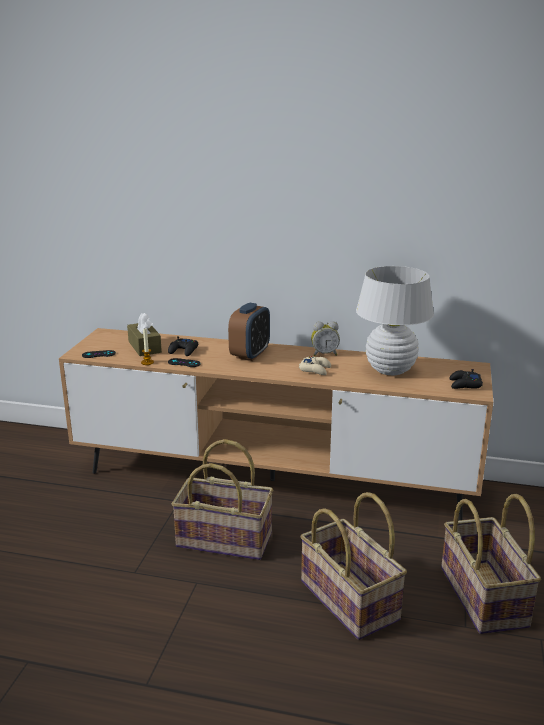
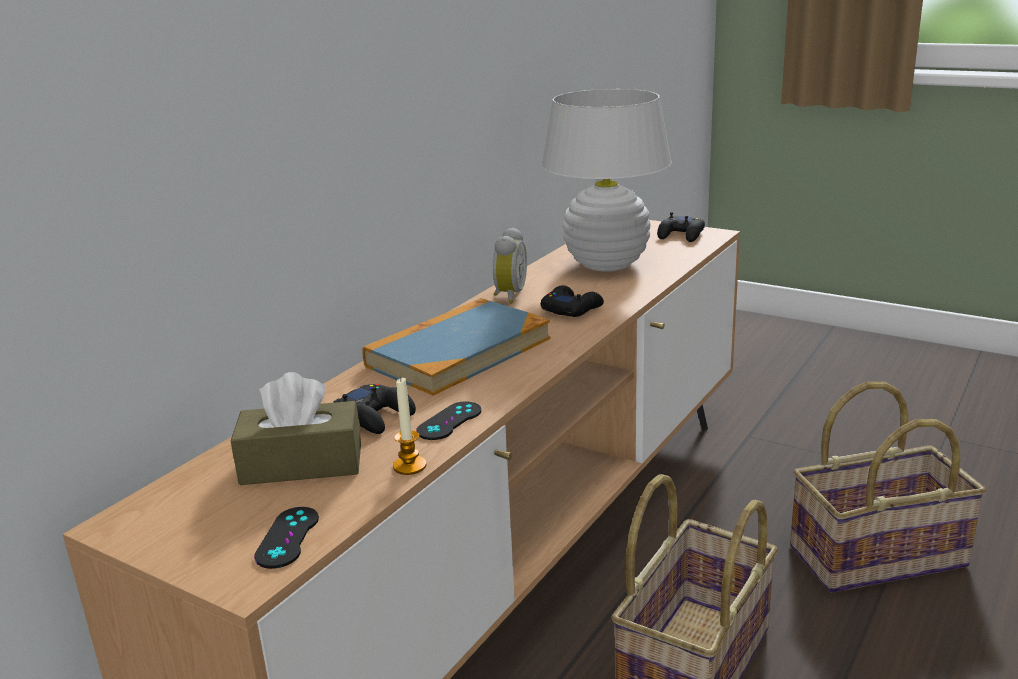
camera: 70 degrees left, 0 degrees up
(250, 354) = (459, 352): alarm clock -> book
(315, 369) = (571, 309): beige game controller -> black game controller
(485, 597) = (868, 451): basket -> none

